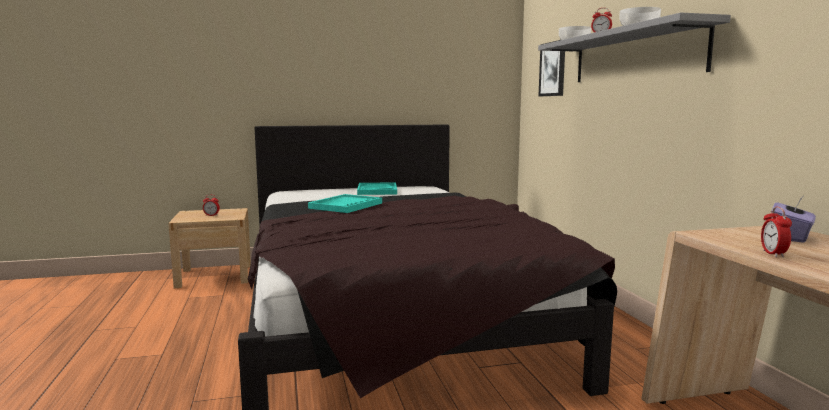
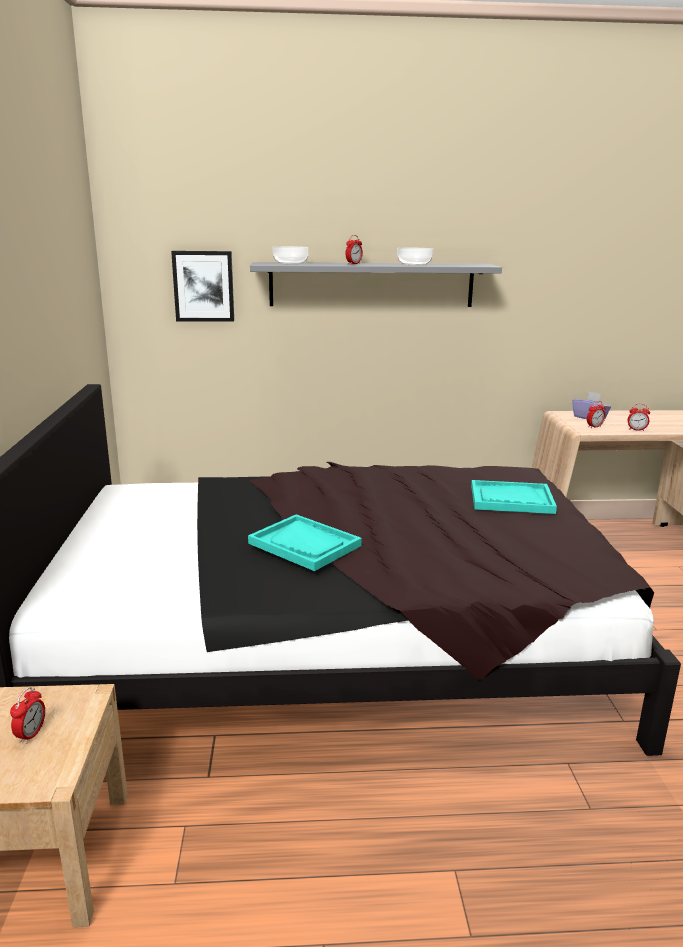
camera: 80 degrees left, 10 degrees up
(377, 190) = (140, 521): turquoise tray -> turquoise tray (511, 499)
(736, 237) = (594, 427): none -> alarm clock

